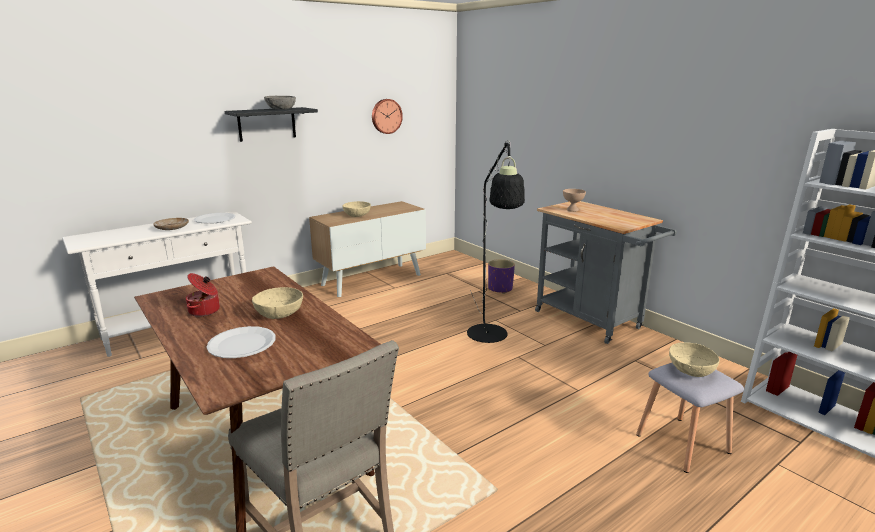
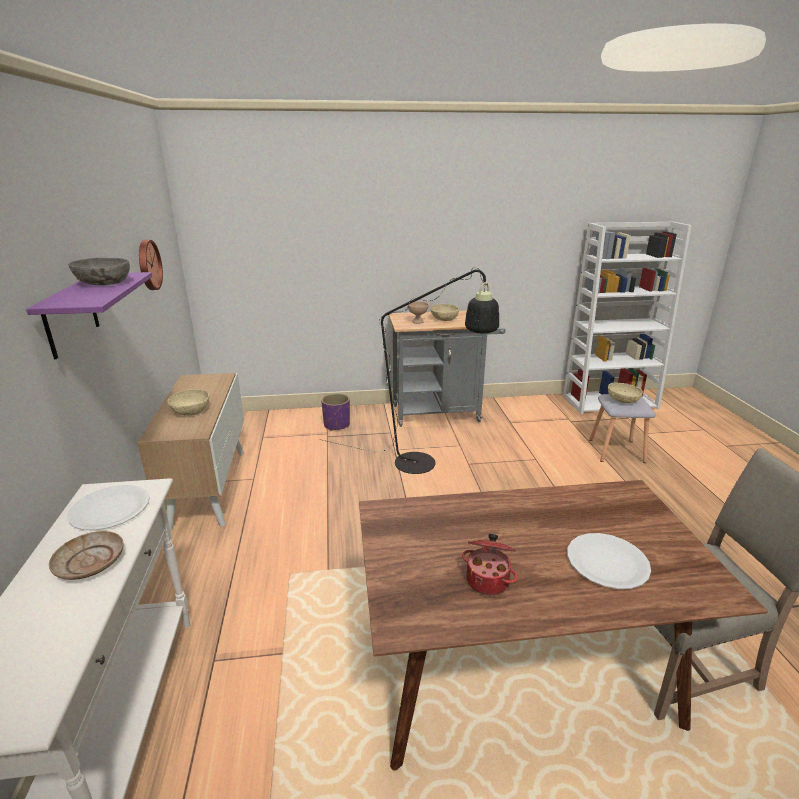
camera: 60 degrees left, 5 degrees up
(267, 124) = (70, 315): black shelf -> purple shelf
(279, 313) = (529, 523): beige bowl -> beige bowl (444, 319)

